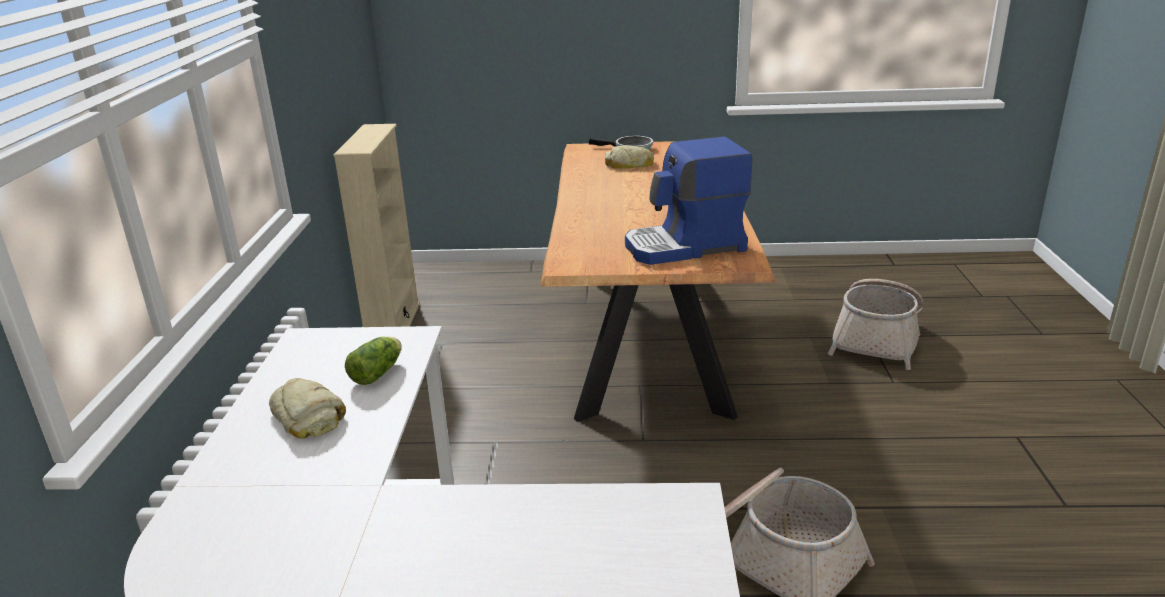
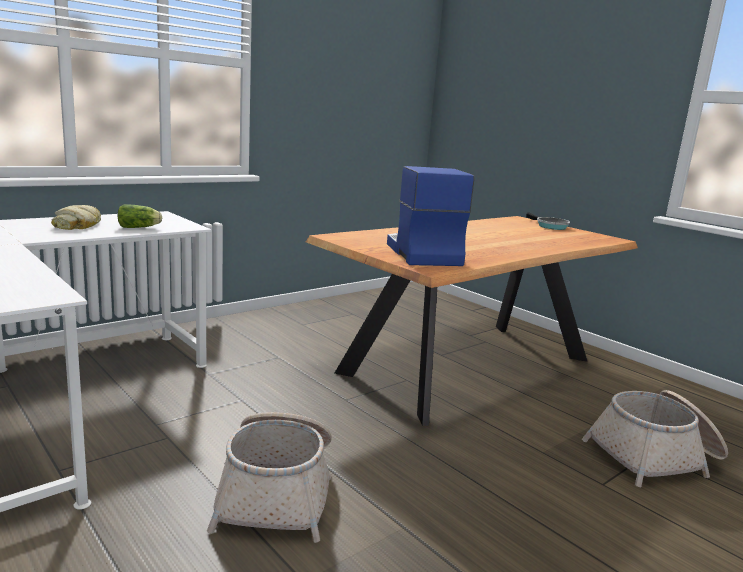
camera: 45 degrees right, 10 degrees down
(394, 325) = (348, 298): beige bookcase -> none
(629, 164) = (523, 229): bread -> none
(685, 247) = (421, 254): coffee machine -> coffee machine turned 45 degrees clockwise

